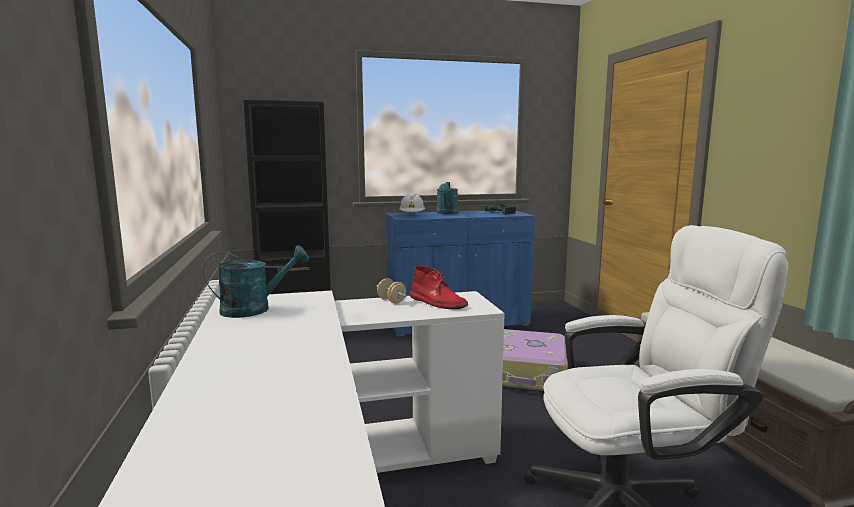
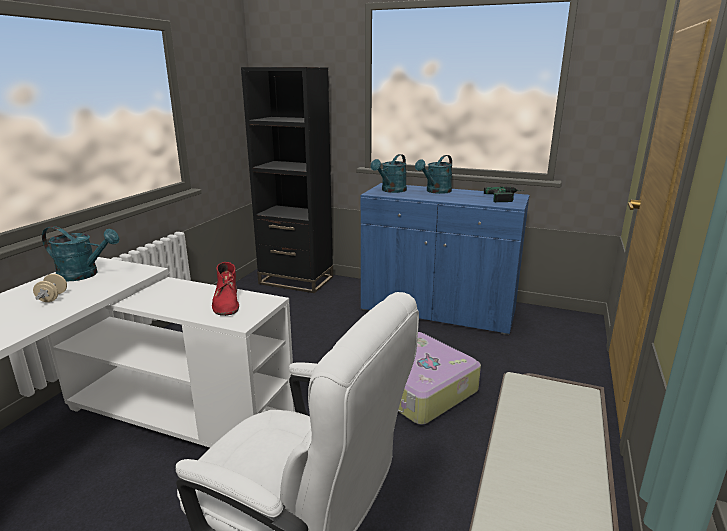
camera: 35 degrees right, 10 degrees up
(391, 301) = (201, 290): beige dumbbell -> beige dumbbell (52, 298)
(412, 216) = (391, 191): white hard hat -> turquoise watering can

